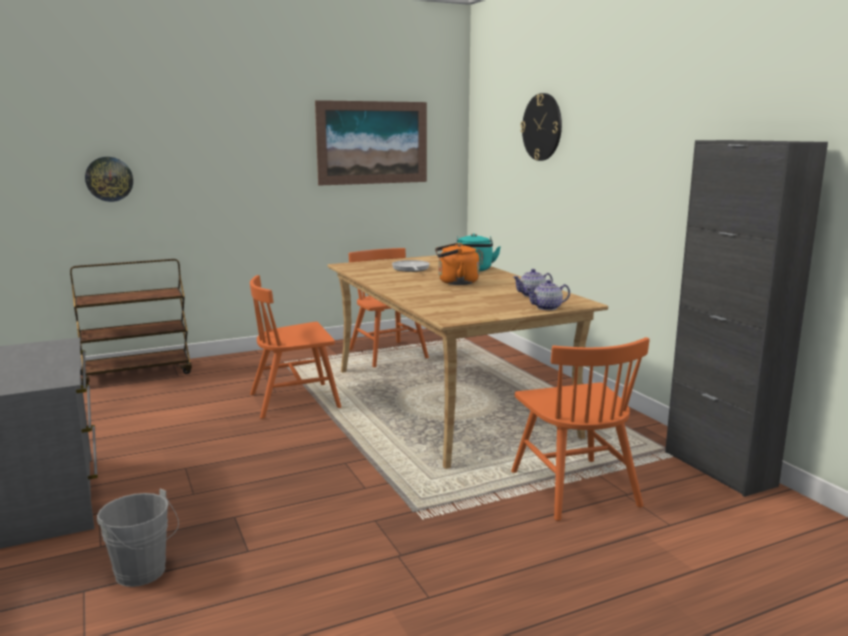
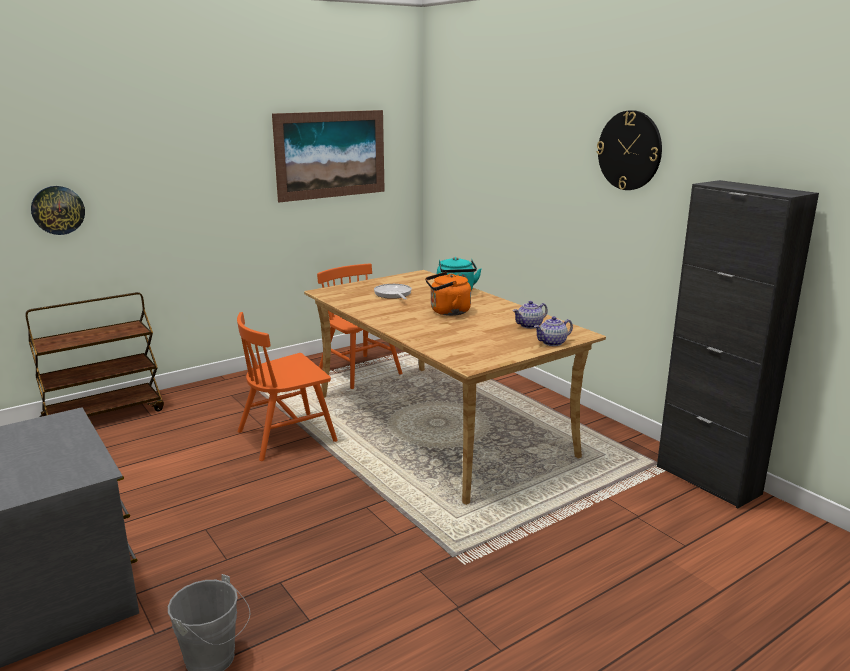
camera: 10 degrees left, 5 degrees up
(542, 127) = (511, 143): wall clock -> wall clock (629, 150)
(574, 488) = (589, 514): orange chair -> none

